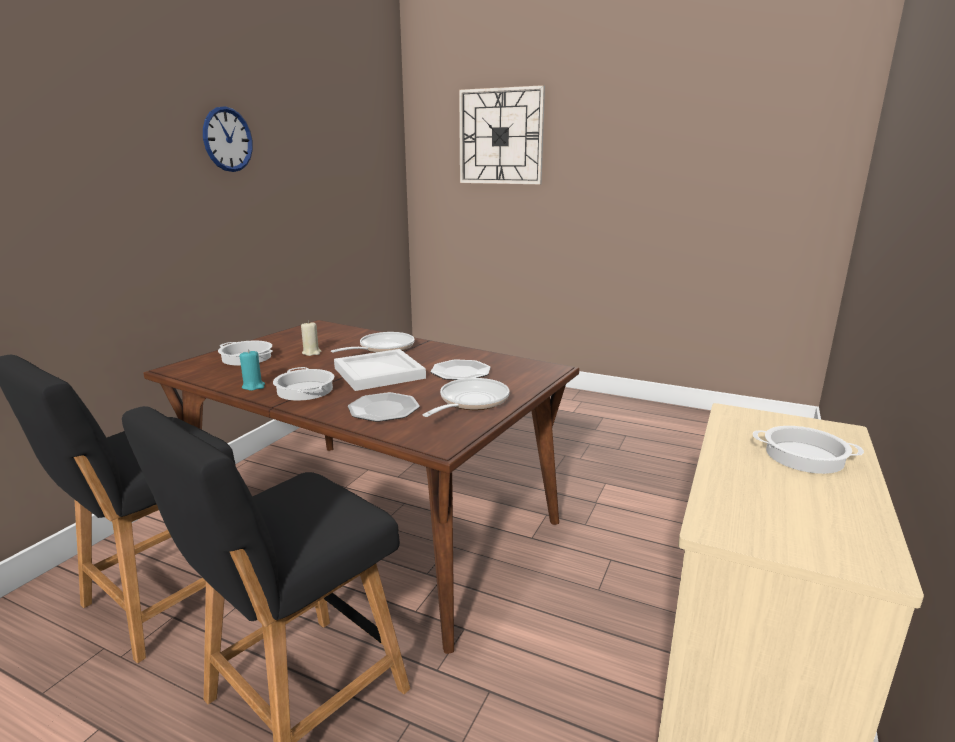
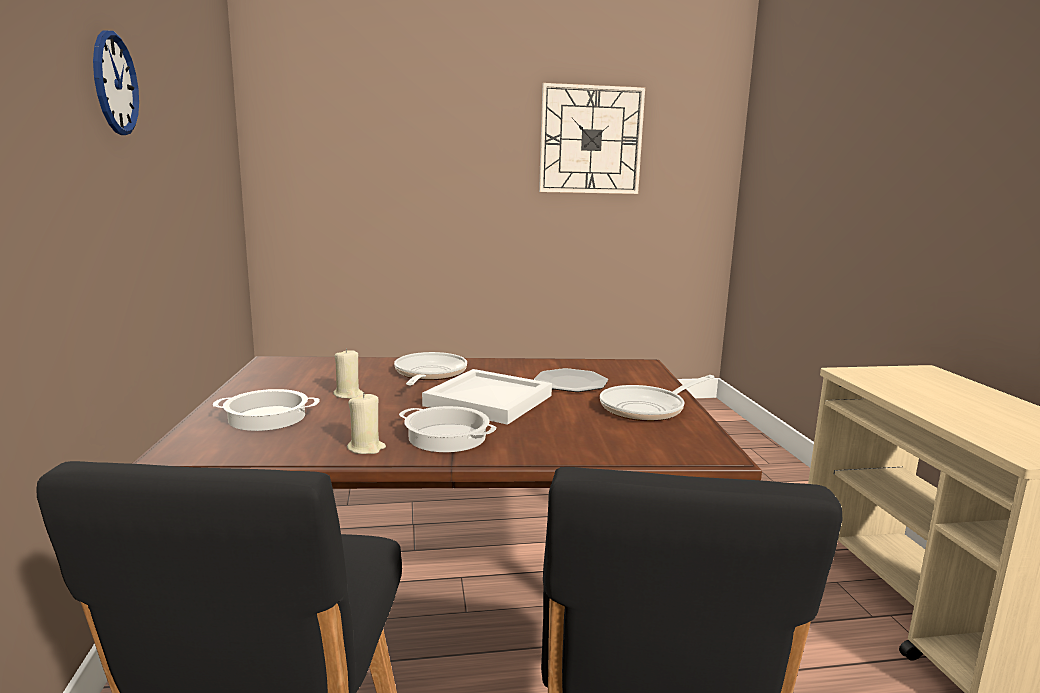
camera: 35 degrees left, 5 degrees down
(253, 386) = (366, 448): turquoise candle -> beige candle
(383, 409) = (584, 435): plate -> none
(470, 402) = (647, 408): frying pan -> frying pan turned 120 degrees counterclockwise
(501, 136) = (381, 113): wall clock -> wall clock (591, 140)
(804, 456) = (952, 392): cooking pot -> none

